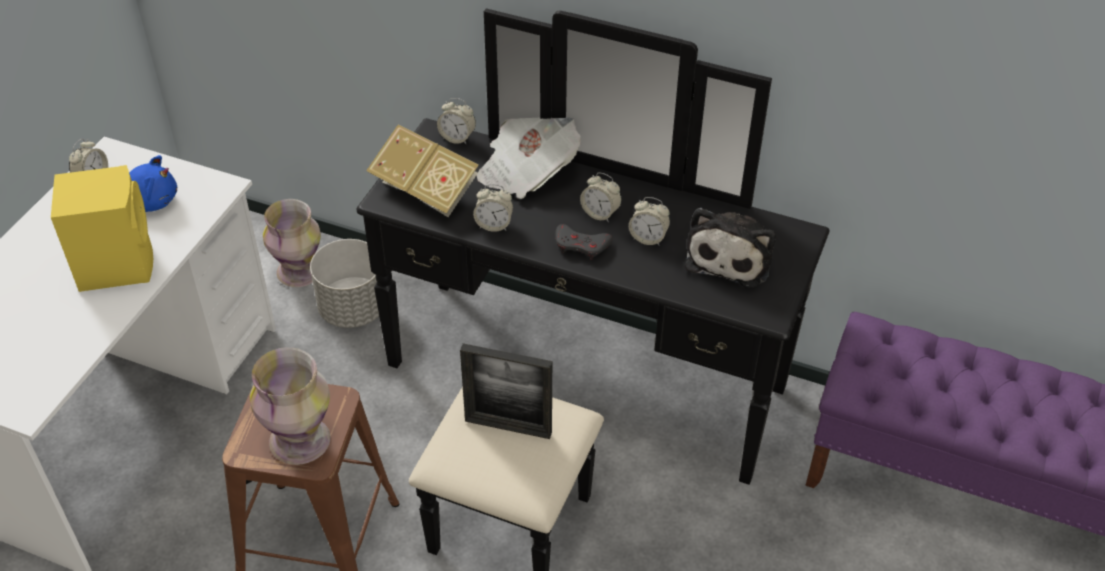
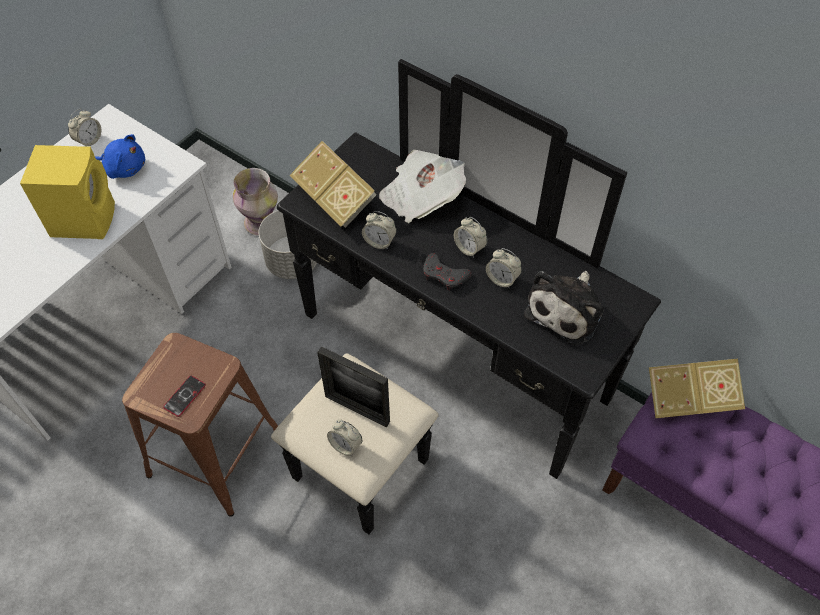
camera: 15 degrees right, 10 degrees up
(301, 441) = (185, 396): vase -> phone
(457, 138) = (375, 155): alarm clock -> alarm clock (345, 445)
(883, 339) = (688, 398): none -> book

